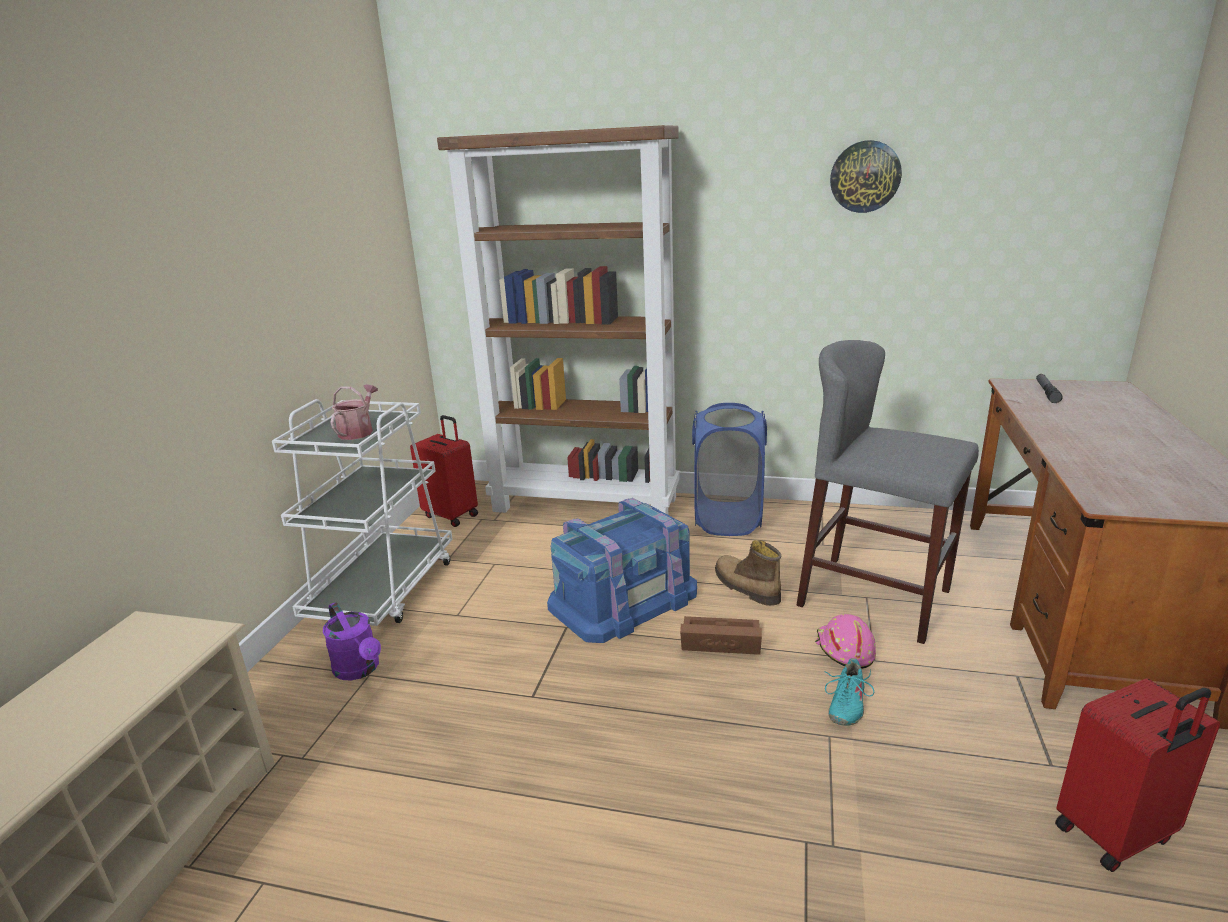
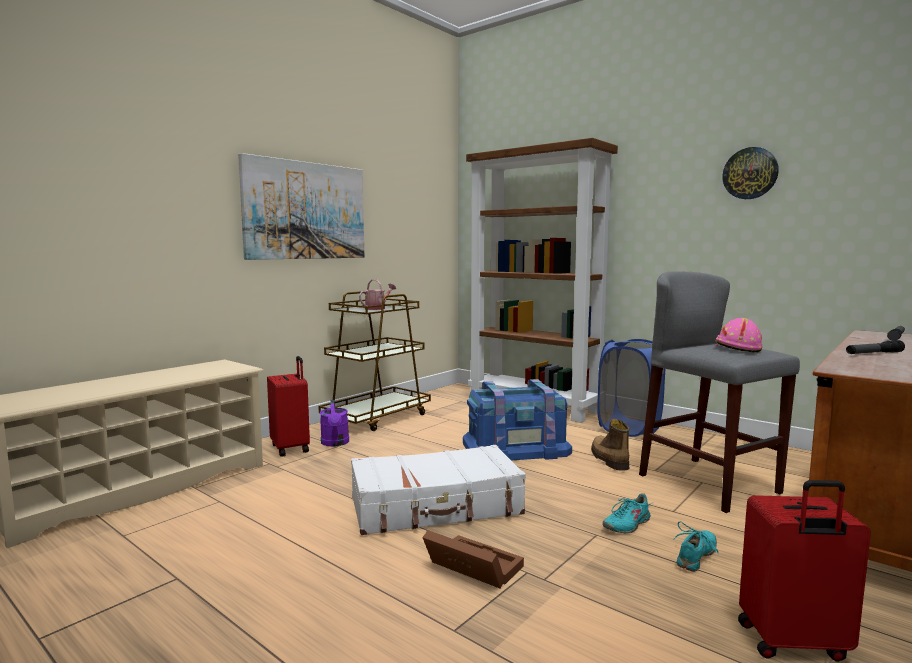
camera: 25 degrees right, 15 degrees down
(197, 290) = (306, 211): none -> picture
(383, 589) = (377, 417): white cart -> brown cart
(452, 515) = (445, 397): red suitcase -> red suitcase (291, 448)
(608, 758) = (436, 506): none -> white suitcase
(718, 643) = (560, 478): brown storage box -> brown storage box (470, 567)
(843, 650) = (653, 501): pink hard hat -> pink hard hat (736, 348)
(948, 732) = (696, 557): none -> turquoise shoe
(1080, 445) = (874, 353): none -> flashlight

